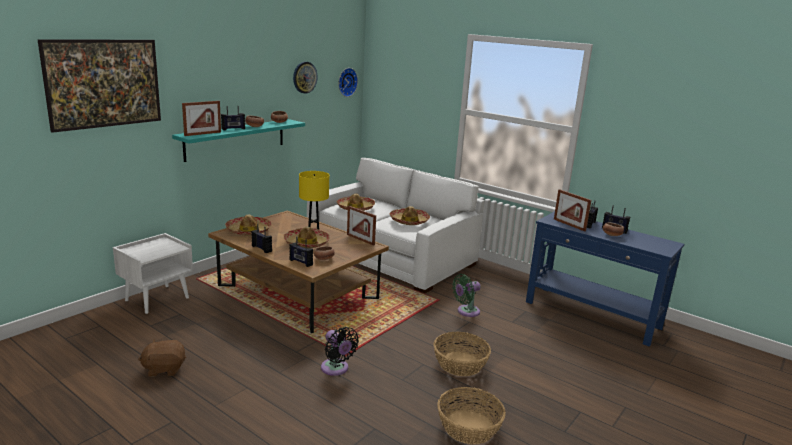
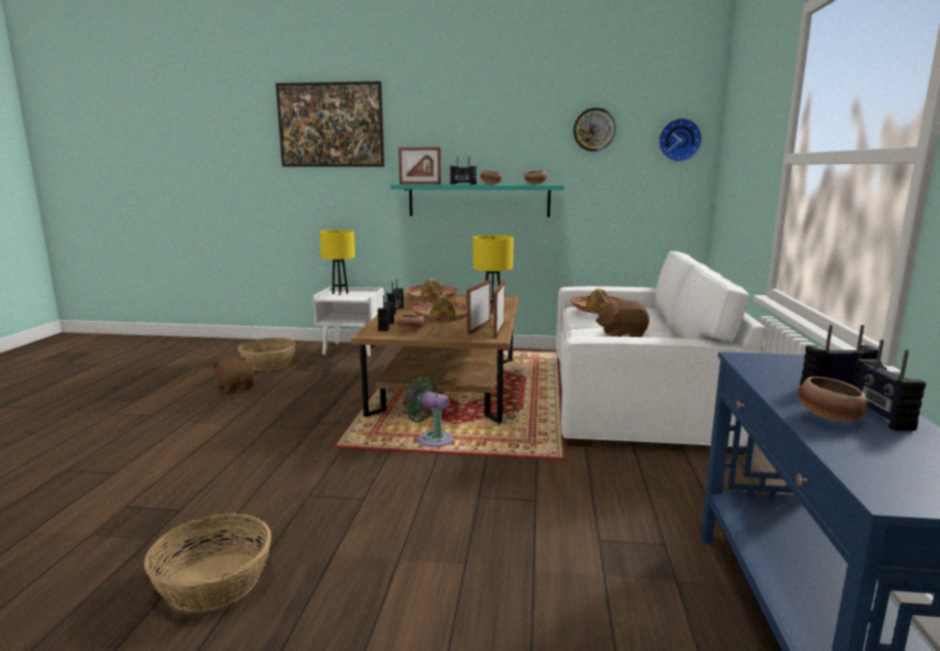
camera: 60 degrees right, 5 degrees down
(140, 250) = (340, 293): none -> yellow table lamp
(336, 369) = (298, 451): black fan -> none
(409, 221) = (622, 335): hat -> brown plush toy
(459, 364) = (392, 526): basket -> basket (268, 364)
(466, 311) = (564, 489): green fan -> green fan (431, 439)
(569, 225) = (773, 374): picture frame -> picture frame (479, 328)

